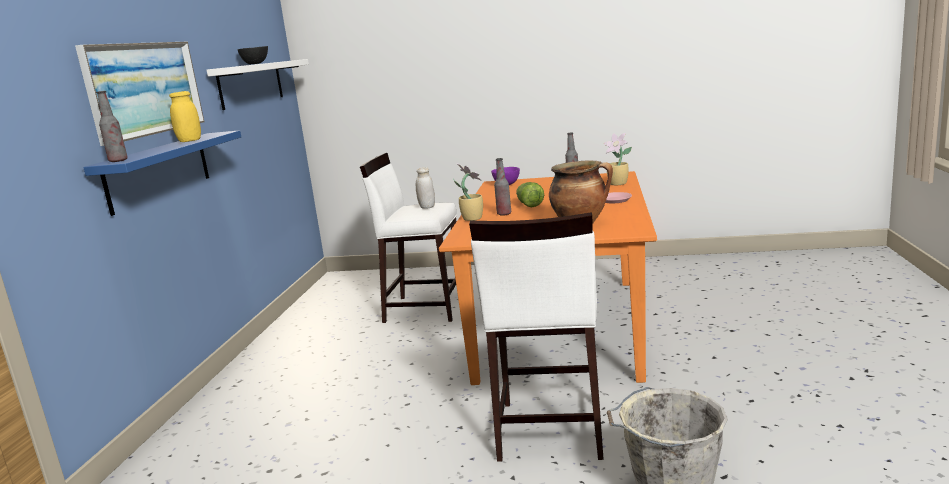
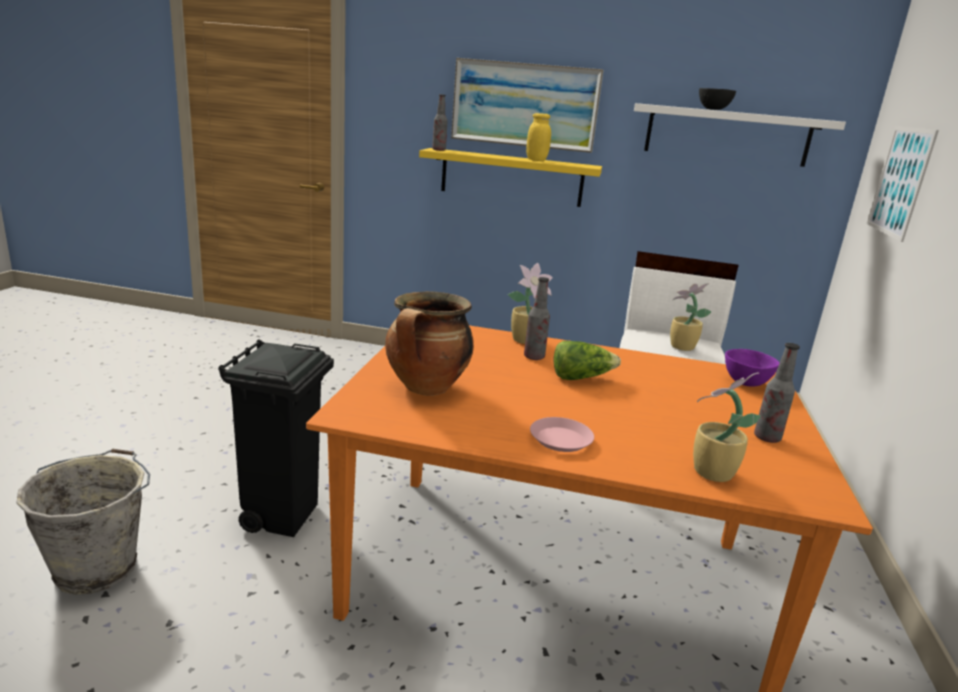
camera: 90 degrees right, 5 degrees up
(159, 171) = (511, 177): blue shelf -> yellow shelf
(369, 85) = (900, 181): none -> picture
(427, 207) = (680, 347): white jar -> potted plant
(549, 430) = (282, 516): white stool -> black trash can

